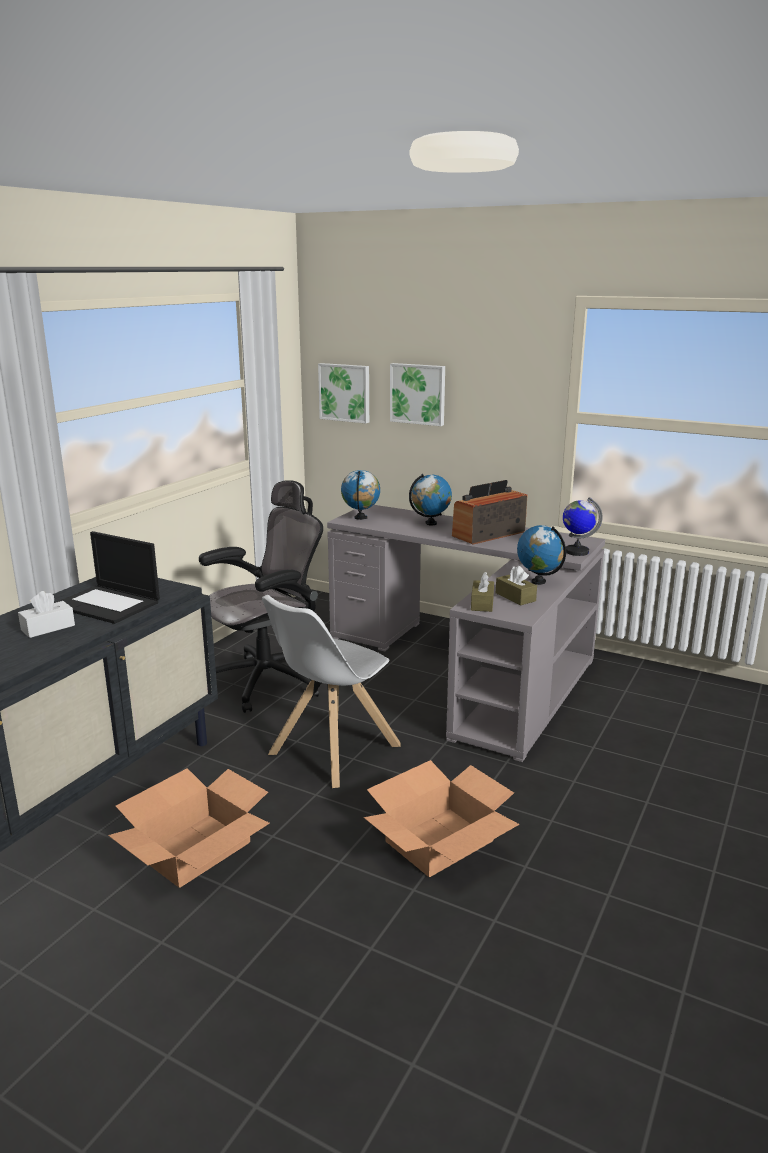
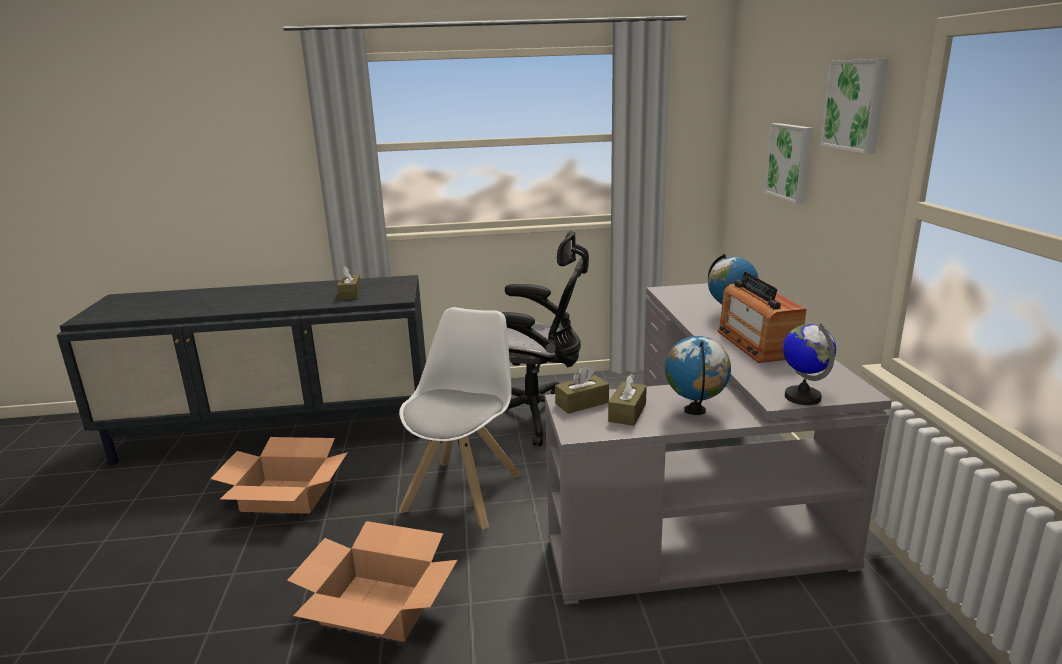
camera: 55 degrees right, 0 degrees up
(48, 628) = (295, 296): white tissue box -> none
(108, 604) = (350, 294): laptop -> brown tissue box
(331, 751) = (464, 490): chair -> chair turned 105 degrees clockwise
(345, 392) = (747, 156): picture -> picture (856, 105)
(361, 518) = (682, 292): globe -> none
(488, 534) = (756, 344): radio -> radio turned 120 degrees counterclockwise

